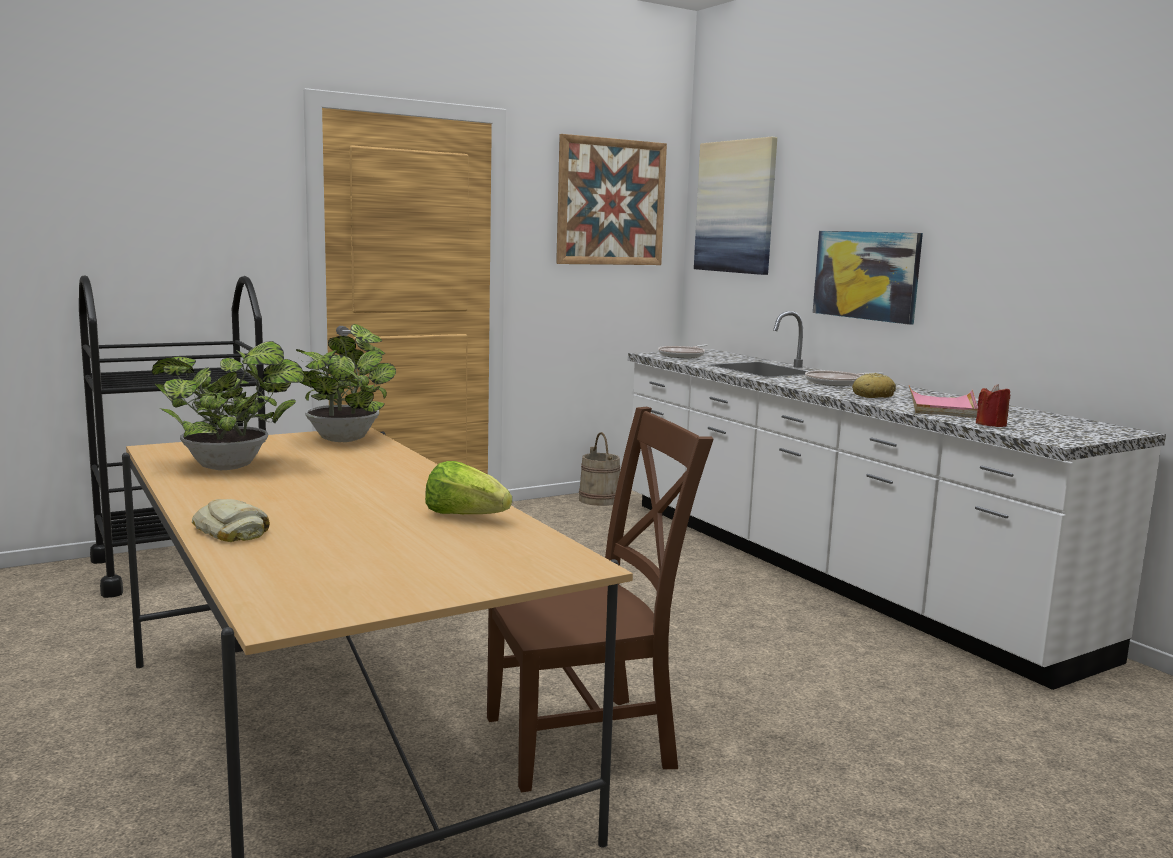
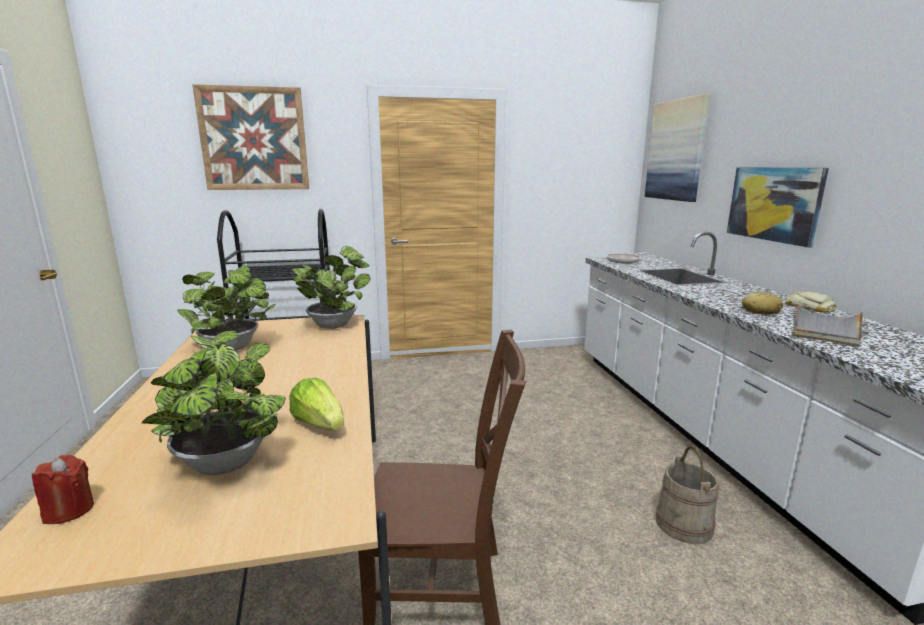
camera: 20 degrees right, 5 degrees up
(231, 531) = (141, 422): bread -> bread (809, 307)
(404, 550) = (225, 466): none -> potted plant
(599, 499) = (566, 353): beige bucket -> beige bucket (684, 524)
(611, 202) = (584, 151): picture -> picture (254, 139)
(836, 383) = (734, 293): frying pan -> none
(942, 406) = (826, 328): pink tray -> grey tray
(991, 424) = (873, 358): red candle -> red candle (69, 510)

